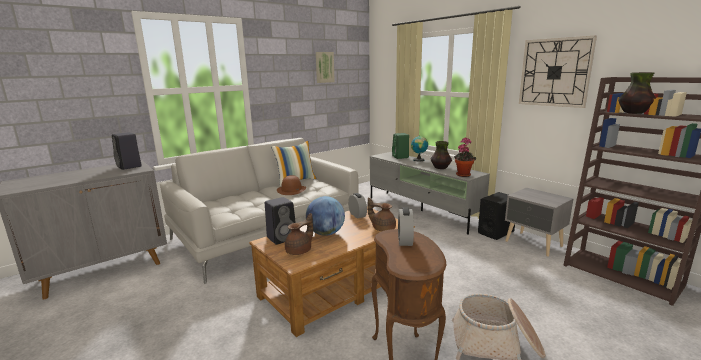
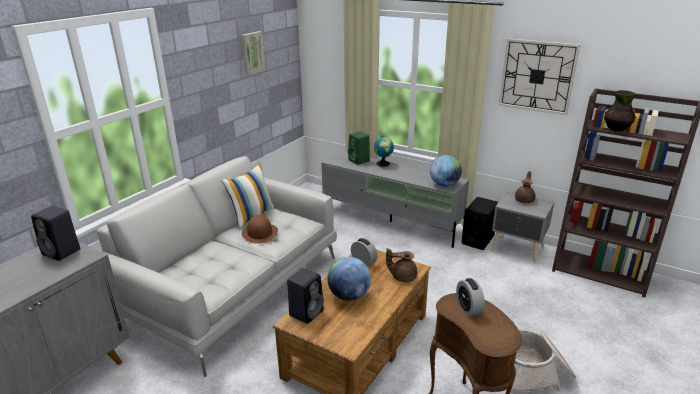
camera: 20 degrees left, 10 degrees up
(300, 251) = (340, 327): brown teapot -> brown teapot (524, 200)
(440, 168) = (415, 176): vase -> none
(463, 174) = (444, 185): potted plant -> globe

